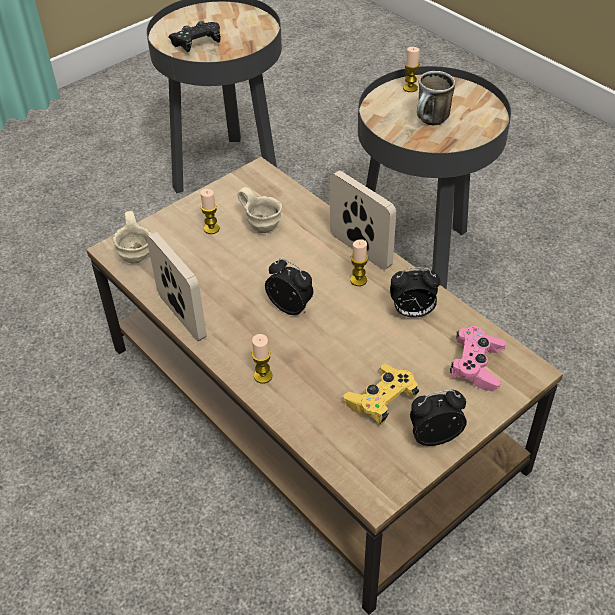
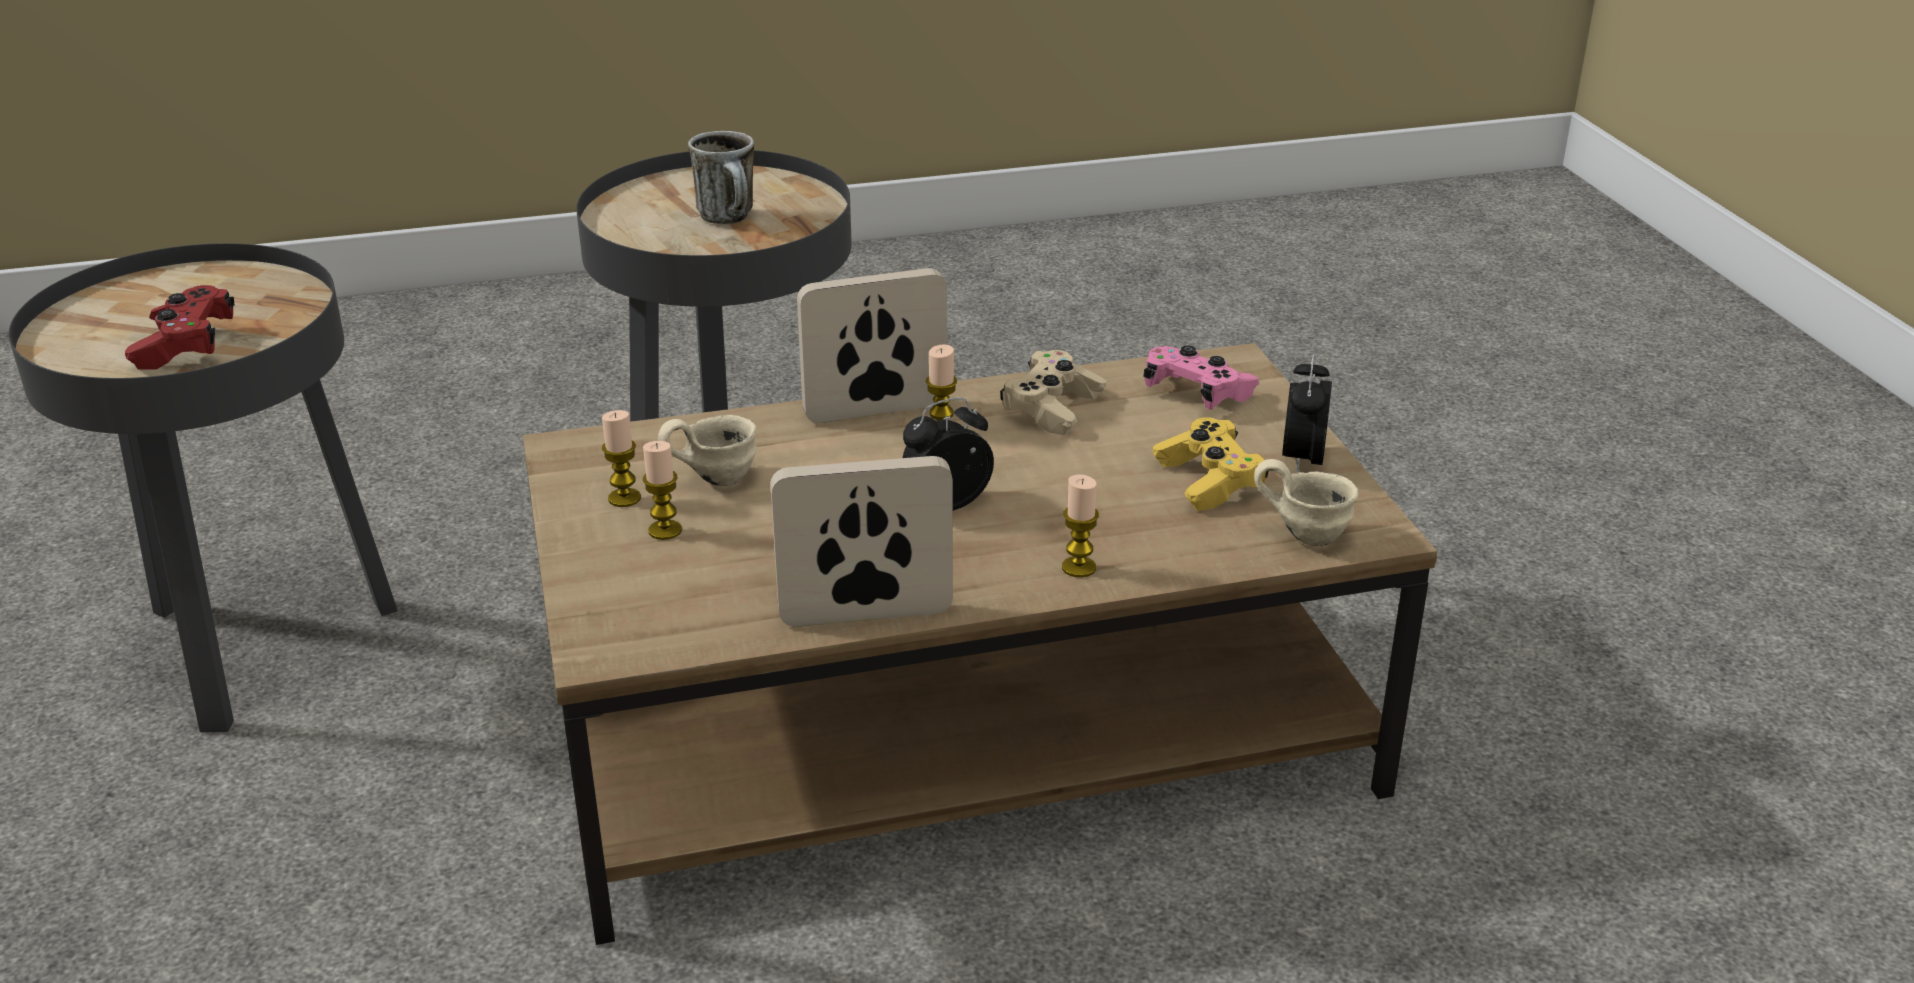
camera: 65 degrees left, 15 degrees down
(138, 255) = (646, 627): beige mug -> beige mug (1305, 534)
(196, 44) = (186, 346): black game controller -> red game controller
(410, 88) = (624, 211): candle -> candle (624, 498)
(412, 312) = (1052, 409): alarm clock -> beige game controller

